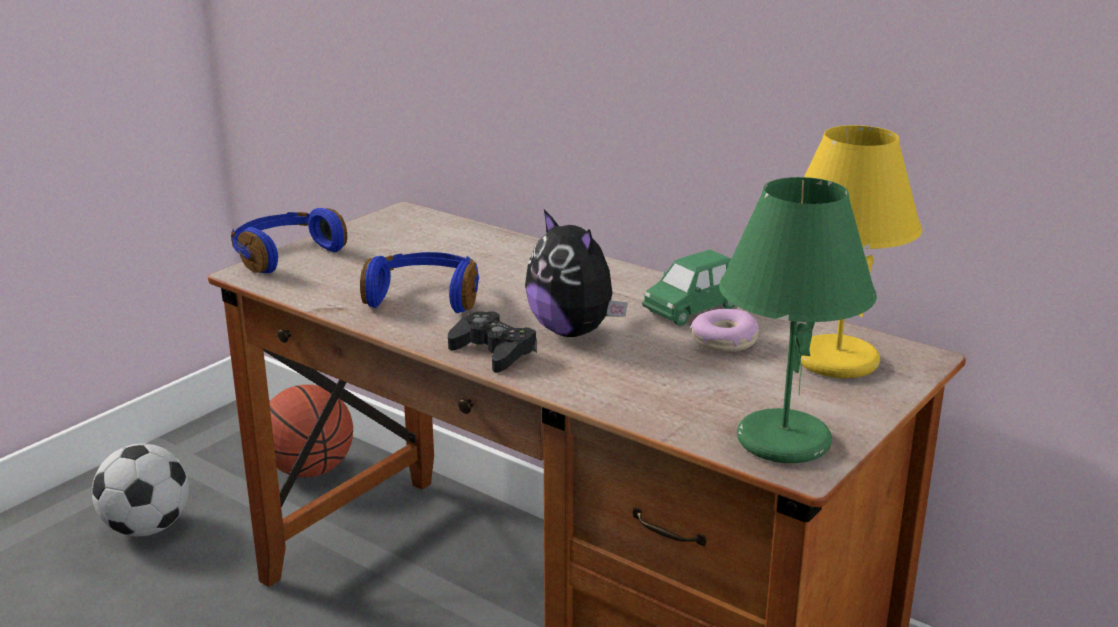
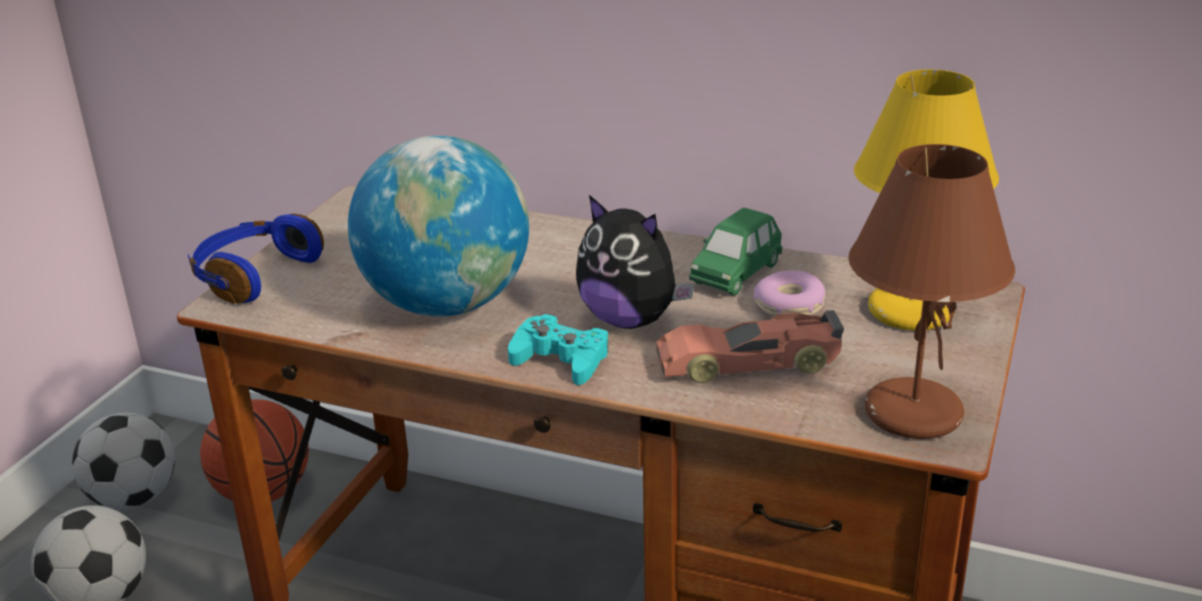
camera: 15 degrees left, 5 degrees up
(207, 455) = (134, 498): none -> football
(425, 297) = (447, 304): blue headphones -> globe
(493, 351) = (561, 359): black game controller -> turquoise game controller
(657, 379) = (748, 363): none -> toy car
(781, 440) = (911, 413): green table lamp -> brown table lamp

